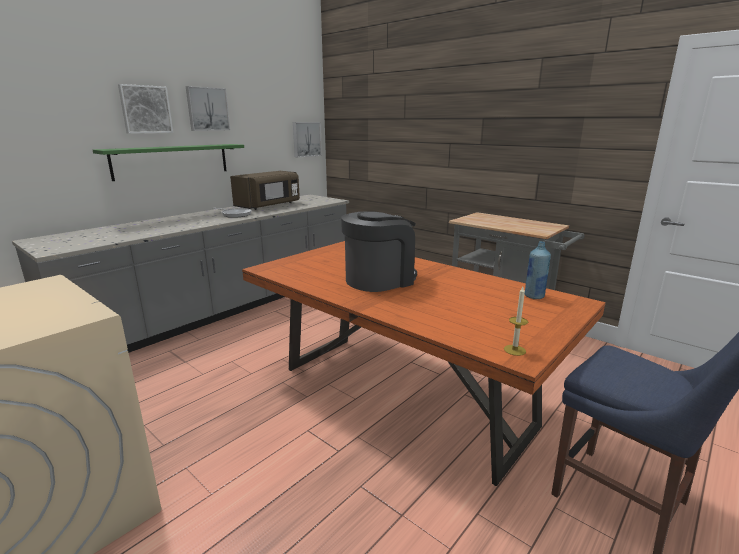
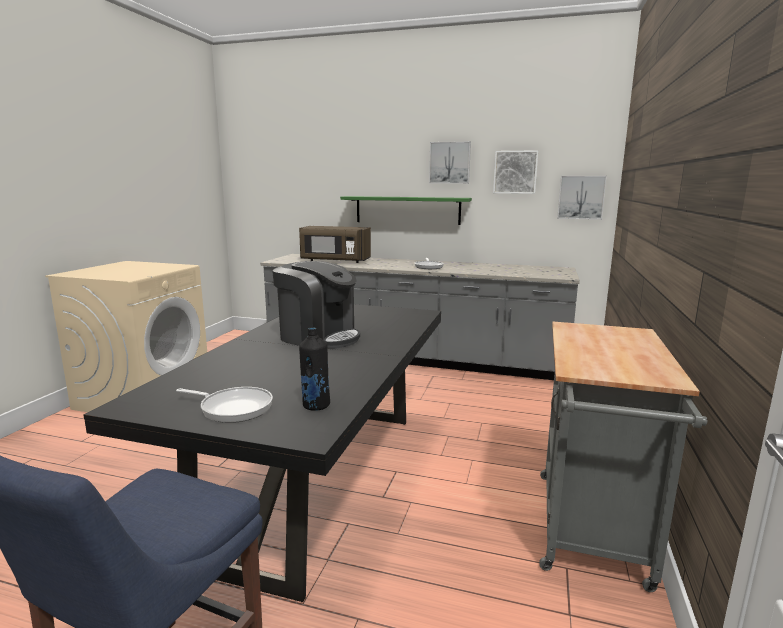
camera: 65 degrees right, 5 degrees down
(145, 109) = (392, 164): picture -> picture (515, 172)
(269, 205) = (484, 267): brown microwave -> brown microwave (334, 261)
(400, 396) = (319, 479): orange dining table -> black dining table
(514, 350) = (144, 403): candle -> none
(533, 319) = (233, 408): none -> frying pan
(534, 296) = (315, 405): blue bottle -> black bottle

